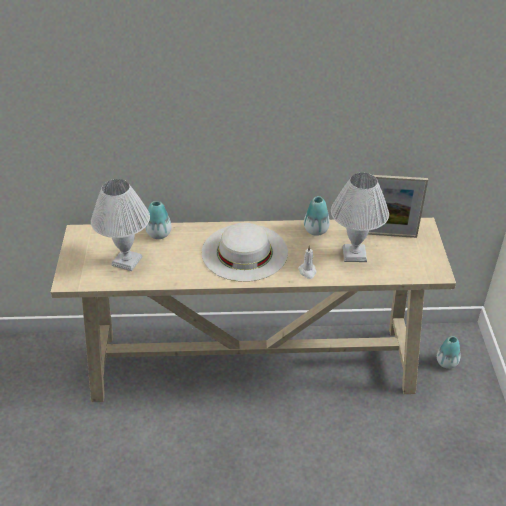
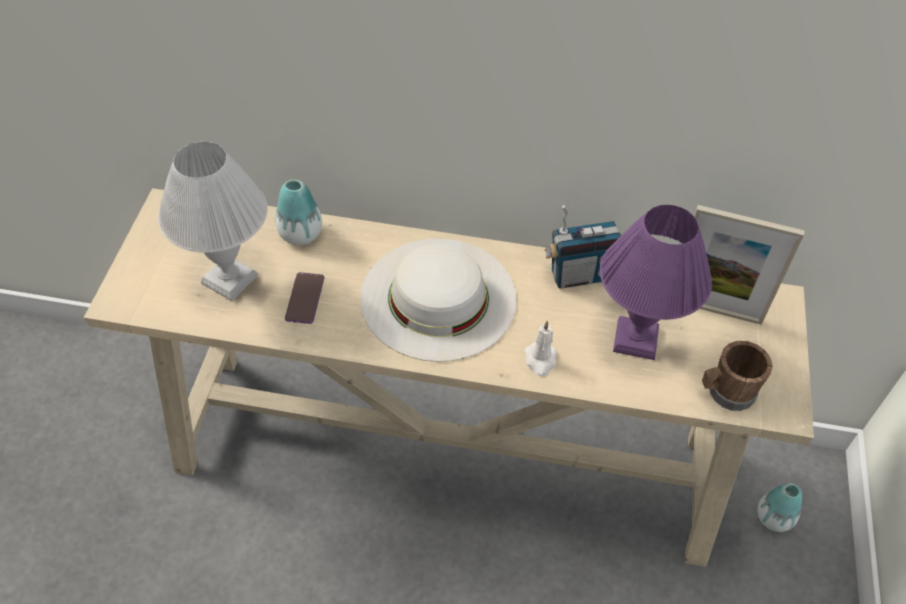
camera: 10 degrees right, 10 degrees up
(172, 263) = (305, 298): none -> phone
(316, 230) = (578, 276): vase -> radio
(355, 254) = (637, 339): white table lamp -> purple table lamp
(407, 270) = (726, 392): none -> brown mug

